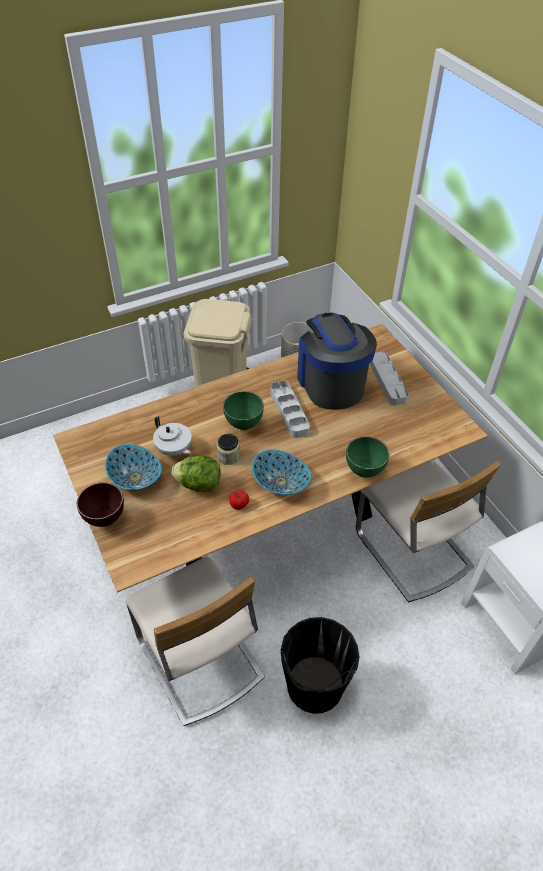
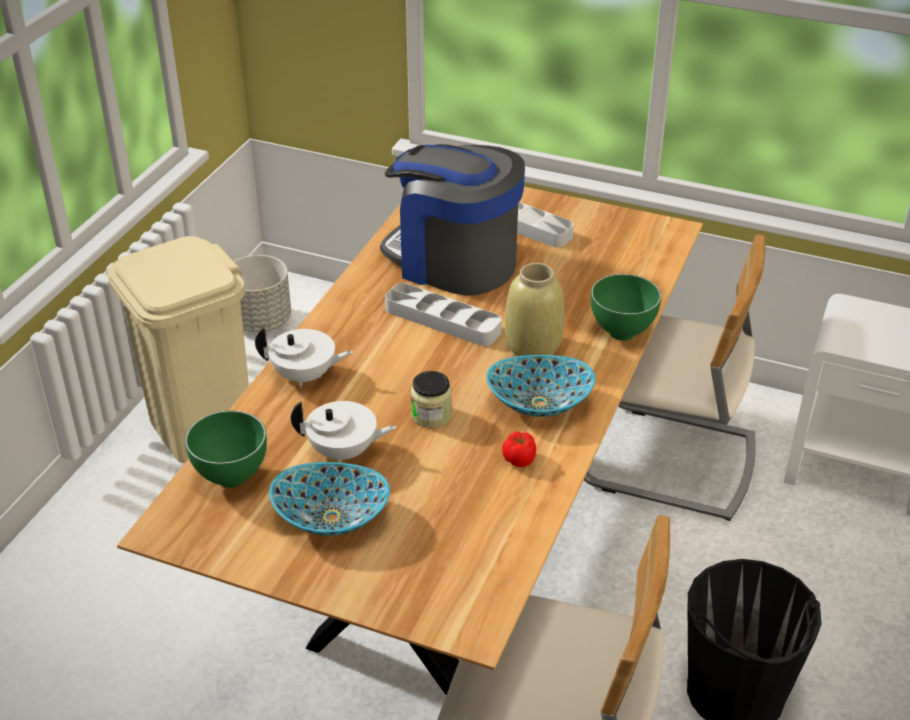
camera: 40 degrees left, 10 degrees down
(106, 519) = (357, 594): brown bowl -> none
(199, 484) = (435, 470): lettuce -> none
(200, 403) = (305, 376): none -> white teapot
(244, 425) = (404, 368): green bowl -> green bowl (234, 478)
(313, 451) = (533, 346): none -> beige vase

